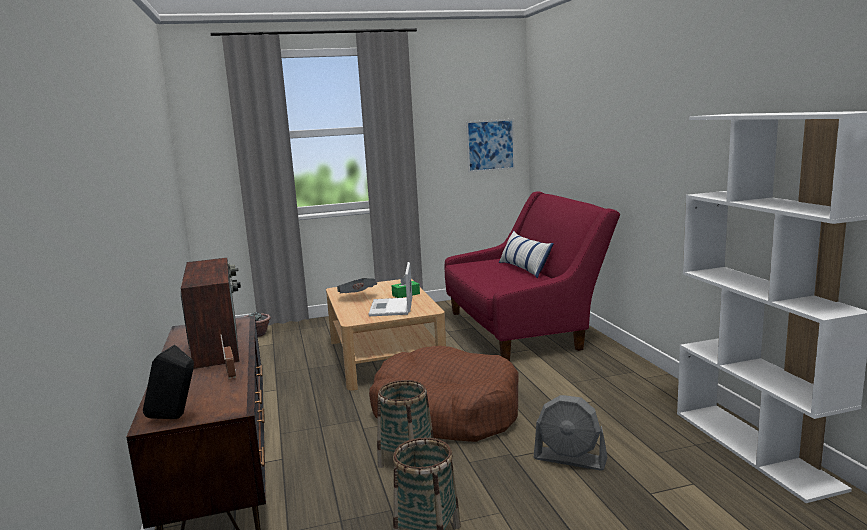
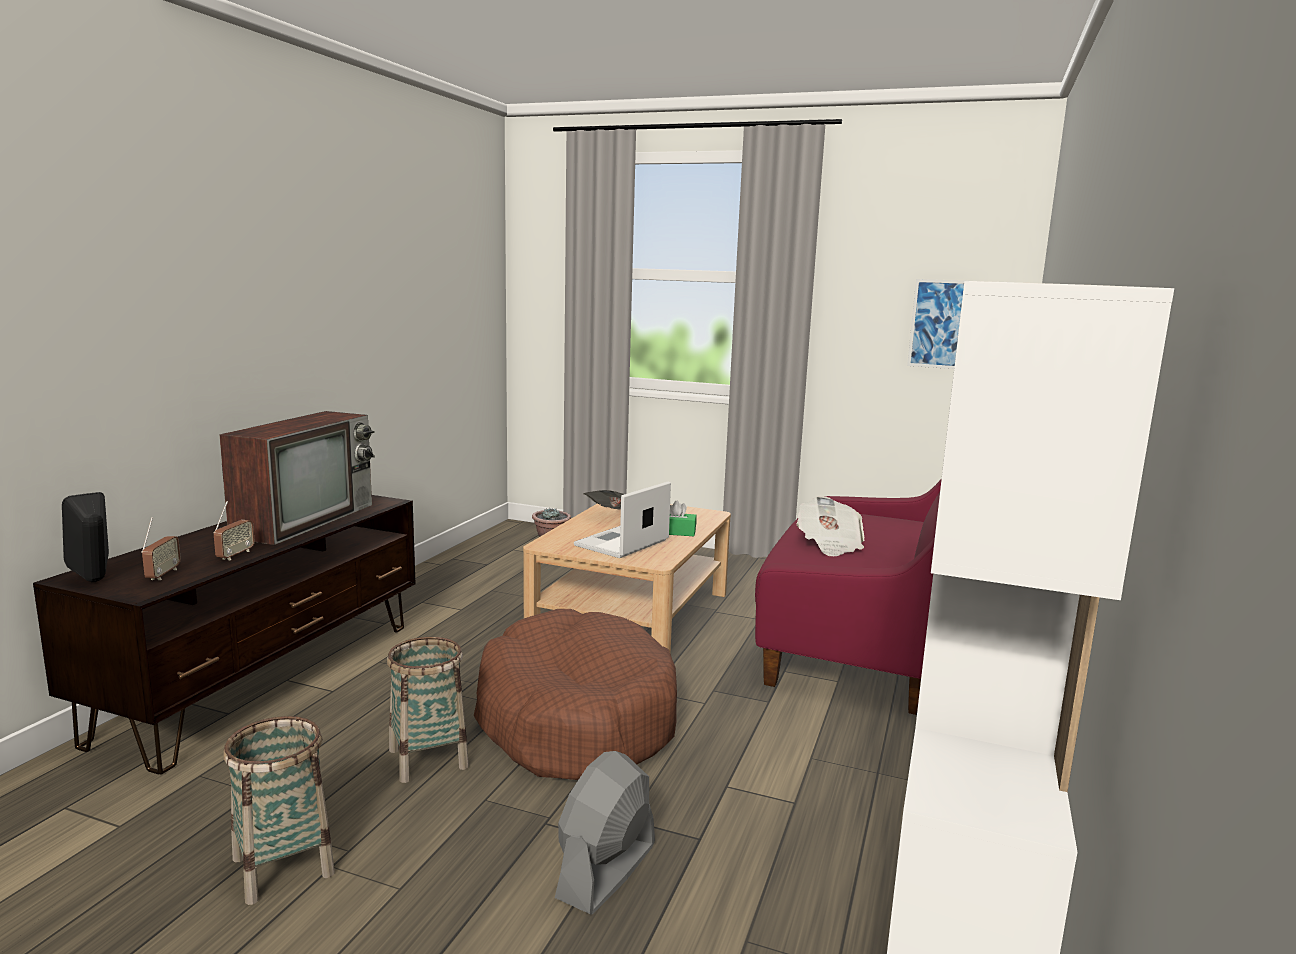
camera: 35 degrees right, 0 degrees up
(214, 398) = (163, 574): none -> radio
(497, 277) = (829, 545): none -> newspaper
(524, 269) = (899, 544): pillow -> none
(570, 459) = (606, 871): grey fan -> grey fan turned 60 degrees clockwise

